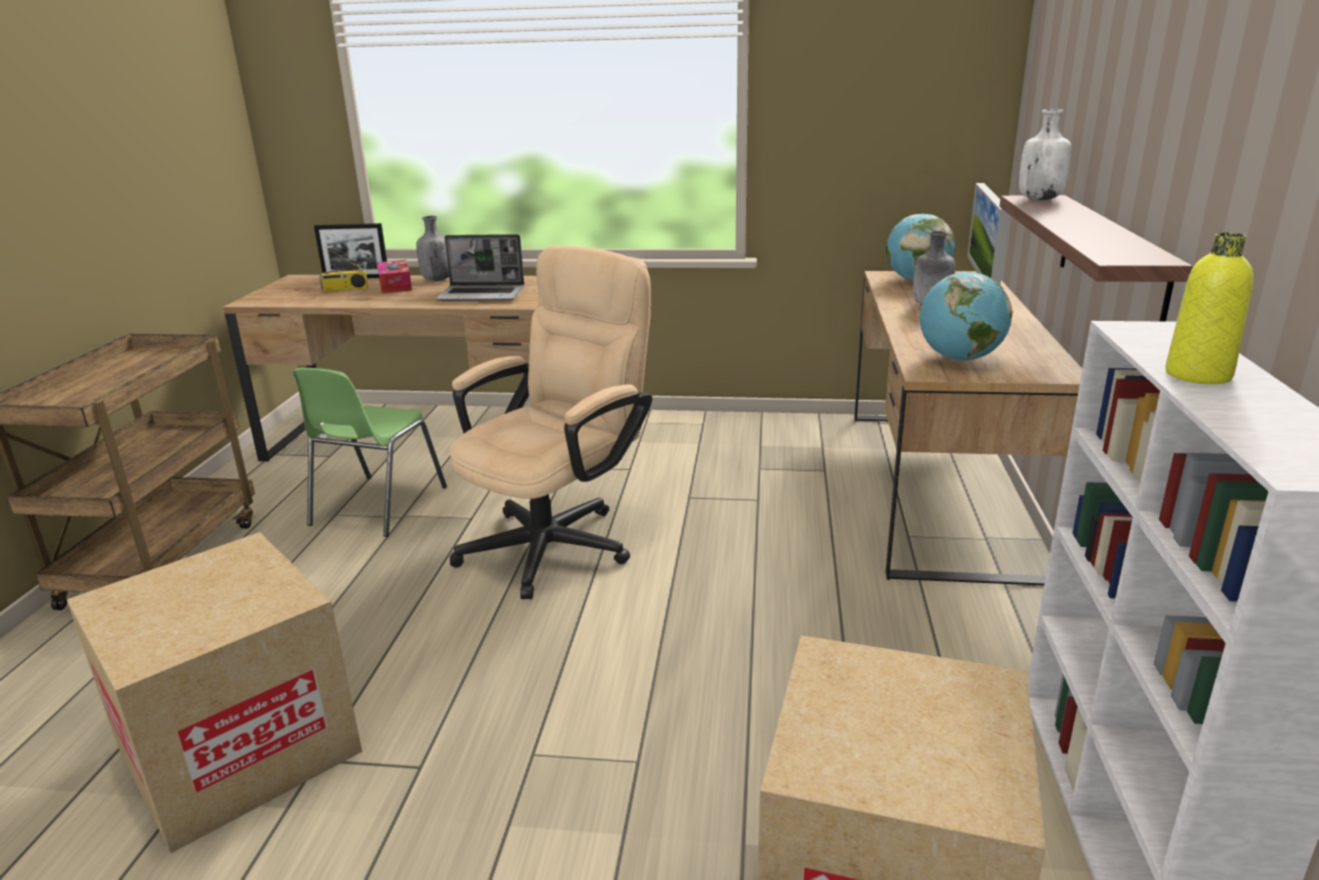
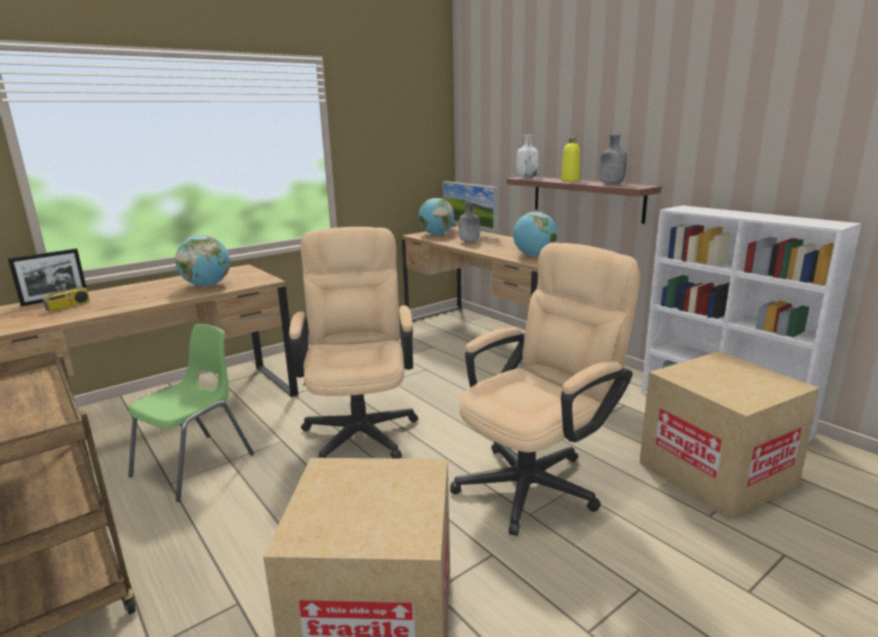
camera: 45 degrees left, 5 degrees down
(376, 506) = (196, 465): green chair -> green chair turned 120 degrees counterclockwise
(395, 285) = (111, 295): tissue box -> none
(437, 279) = (139, 286): grey bottle -> grey bottle (611, 184)
(482, 295) = (207, 285): laptop -> globe
(615, 722) = (537, 481): none -> beige office chair
(1198, 375) = (736, 214): yellow bottle -> yellow bottle (570, 180)

